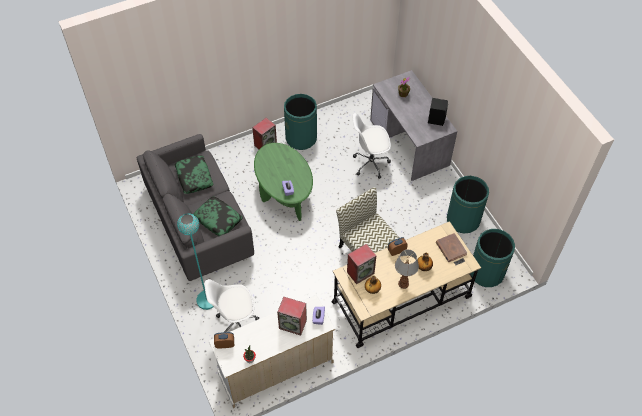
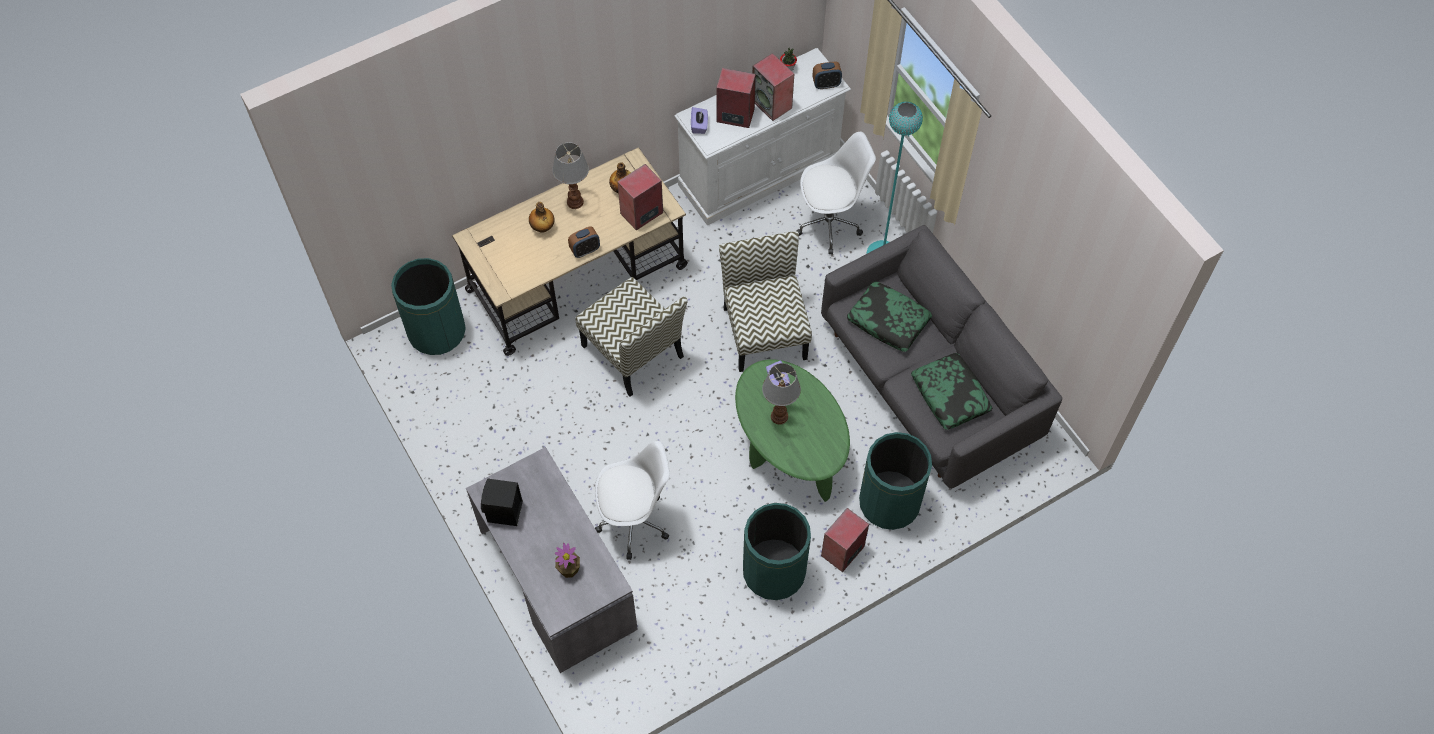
camera: 175 degrees right, 5 degrees up
(265, 331) = (772, 104): none -> speaker
(289, 258) = (764, 331): none -> chair
(290, 172) = (778, 416): none -> table lamp
(450, 248) = (497, 260): brown book -> none
(463, 220) = (466, 421): green trash can -> green trash can (889, 502)

